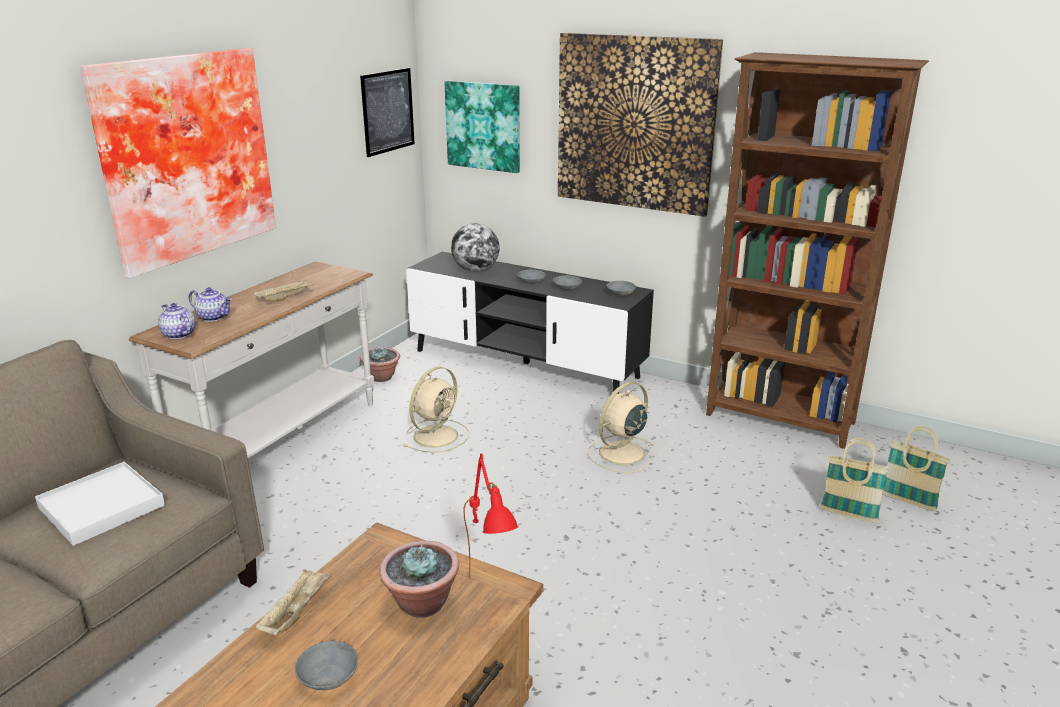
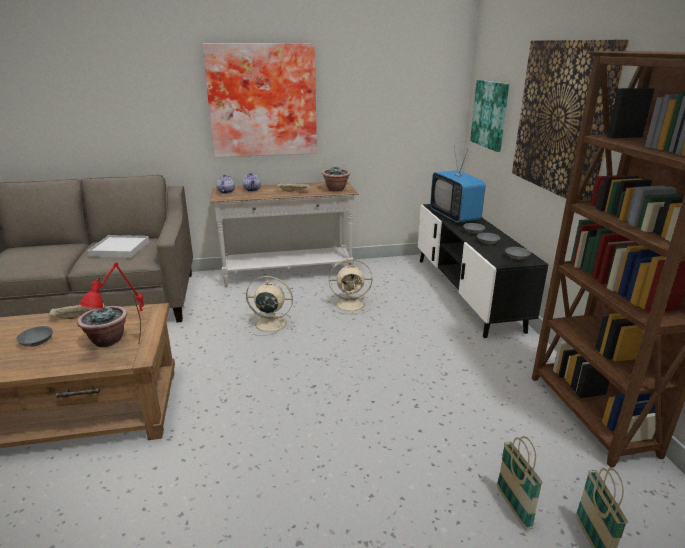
camera: 50 degrees right, 0 degrees up
(381, 377) = (378, 266): potted plant -> potted plant (336, 189)
(388, 111) = (433, 97): picture -> none
(476, 270) = (454, 216): globe -> television
(620, 454) = (426, 366): beige fan -> beige fan (269, 324)

